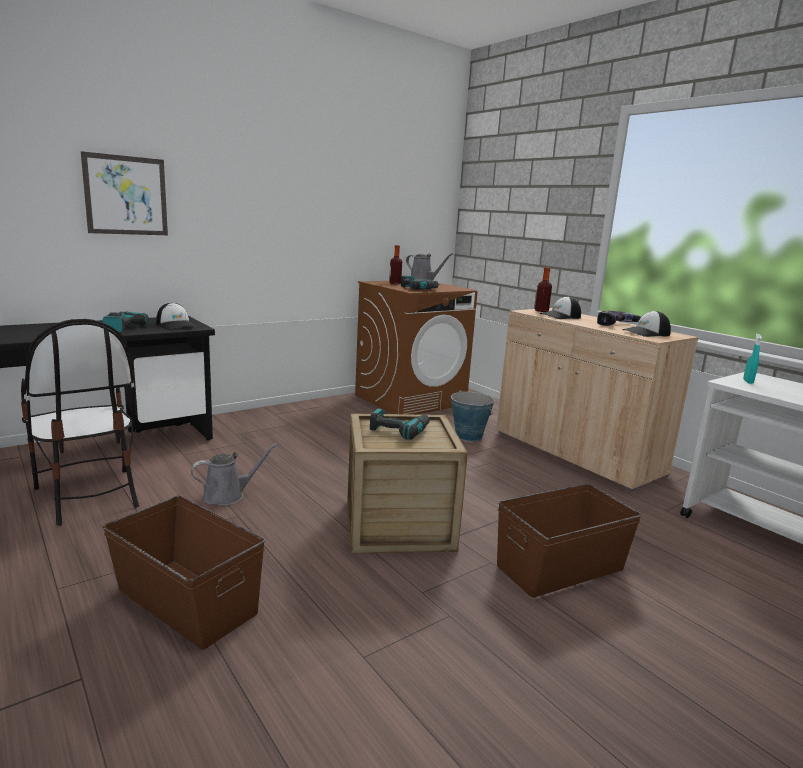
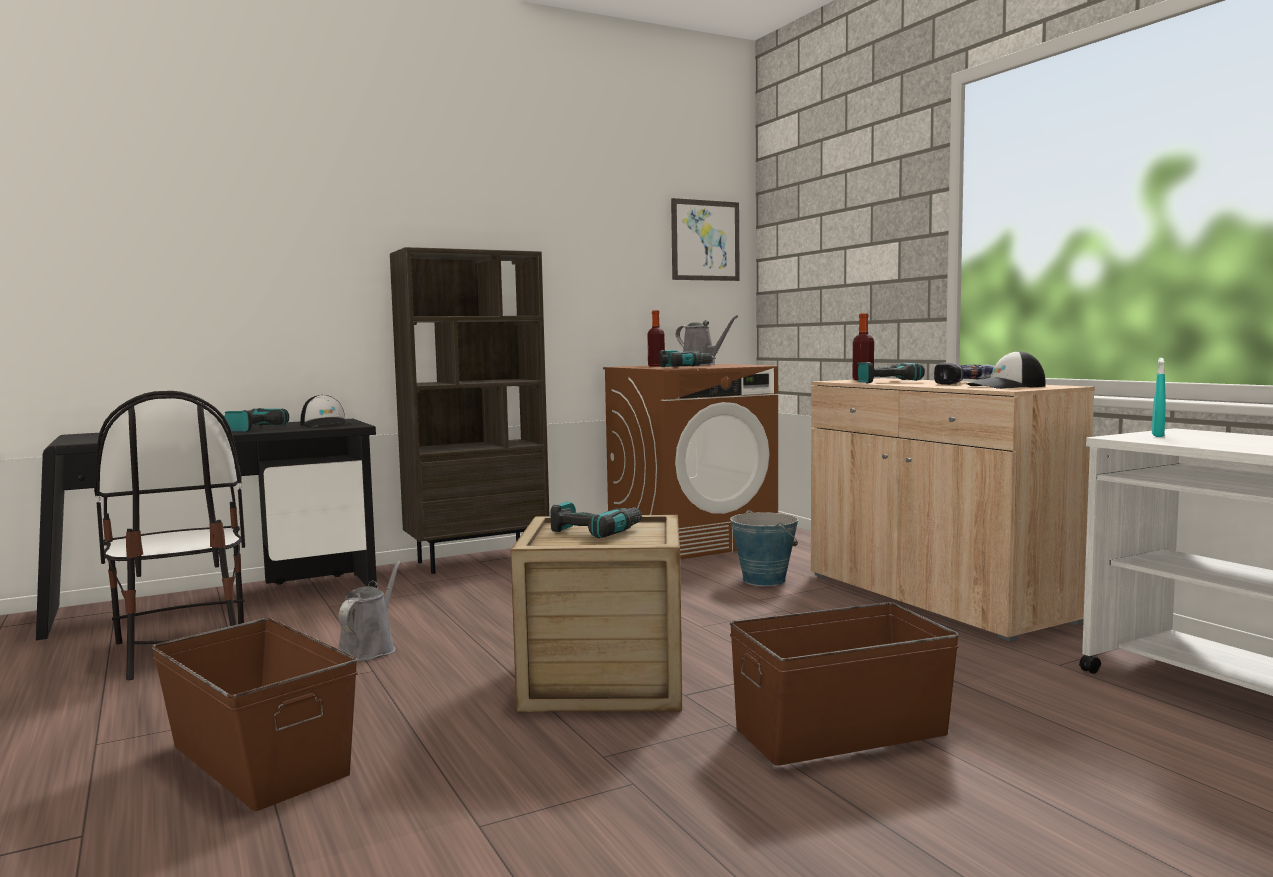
camera: 10 degrees right, 10 degrees down
(126, 195) = (269, 259): picture -> picture (705, 240)
(227, 495) = (369, 649): grey watering can -> grey watering can turned 60 degrees counterclockwise
(273, 413) = (478, 560): none -> brown bookcase
(560, 316) = (886, 382): cap -> power drill

